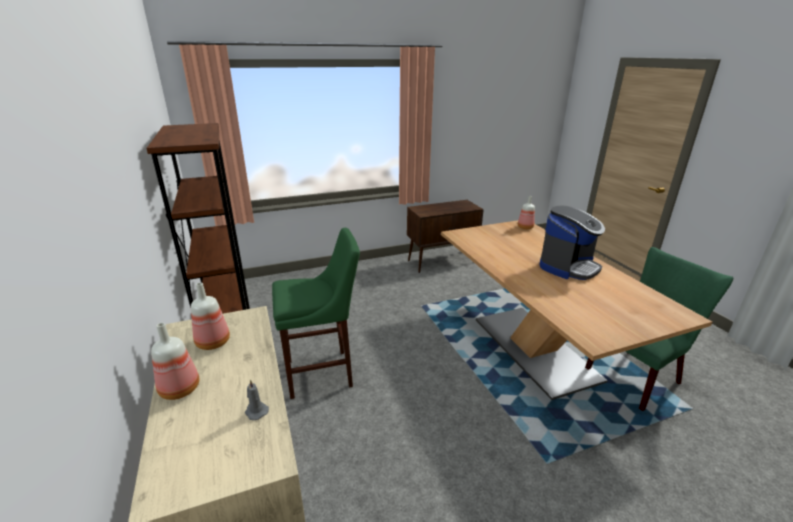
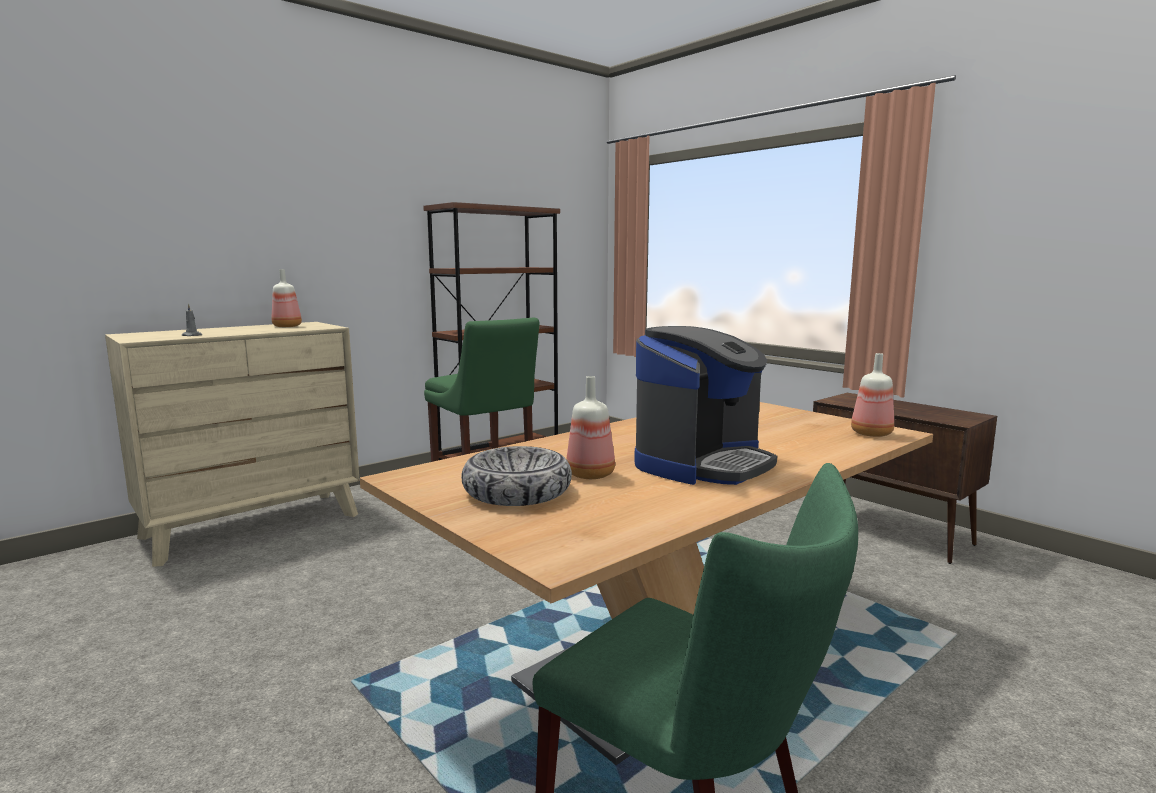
camera: 70 degrees right, 15 degrees down
(179, 389) = (228, 328): bottle -> bottle (590, 474)
(568, 267) = (702, 464): coffee machine -> coffee machine turned 75 degrees counterclockwise
(613, 313) = (517, 492): none -> bowl

